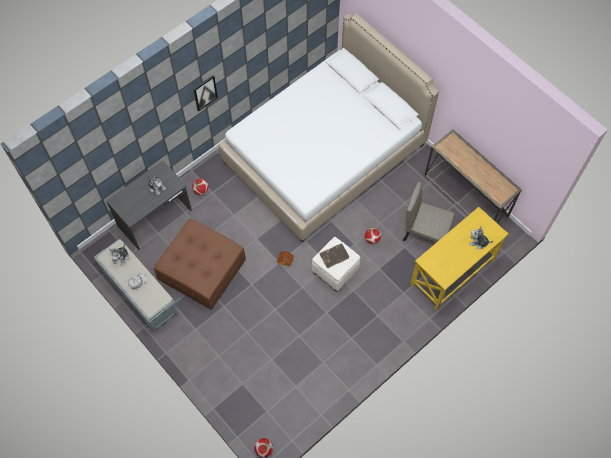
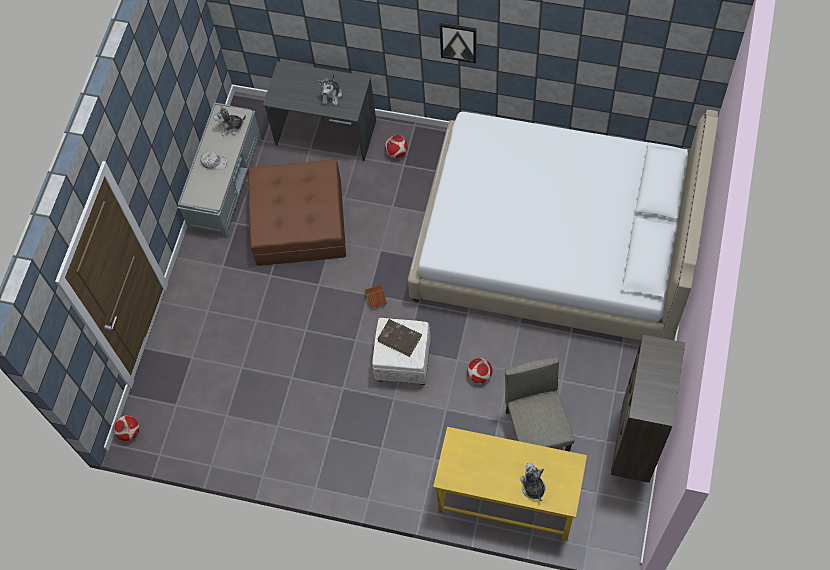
camera: 60 degrees right, 0 degrees up
(466, 195) = (634, 448): console table -> brown bookcase

